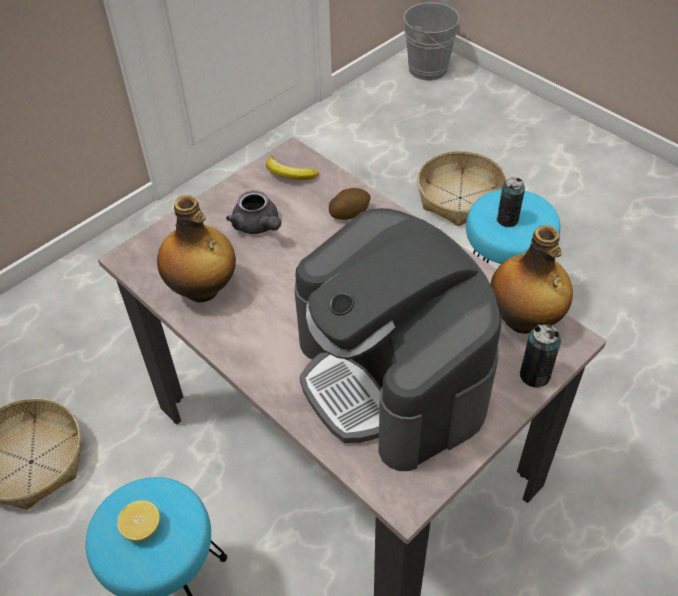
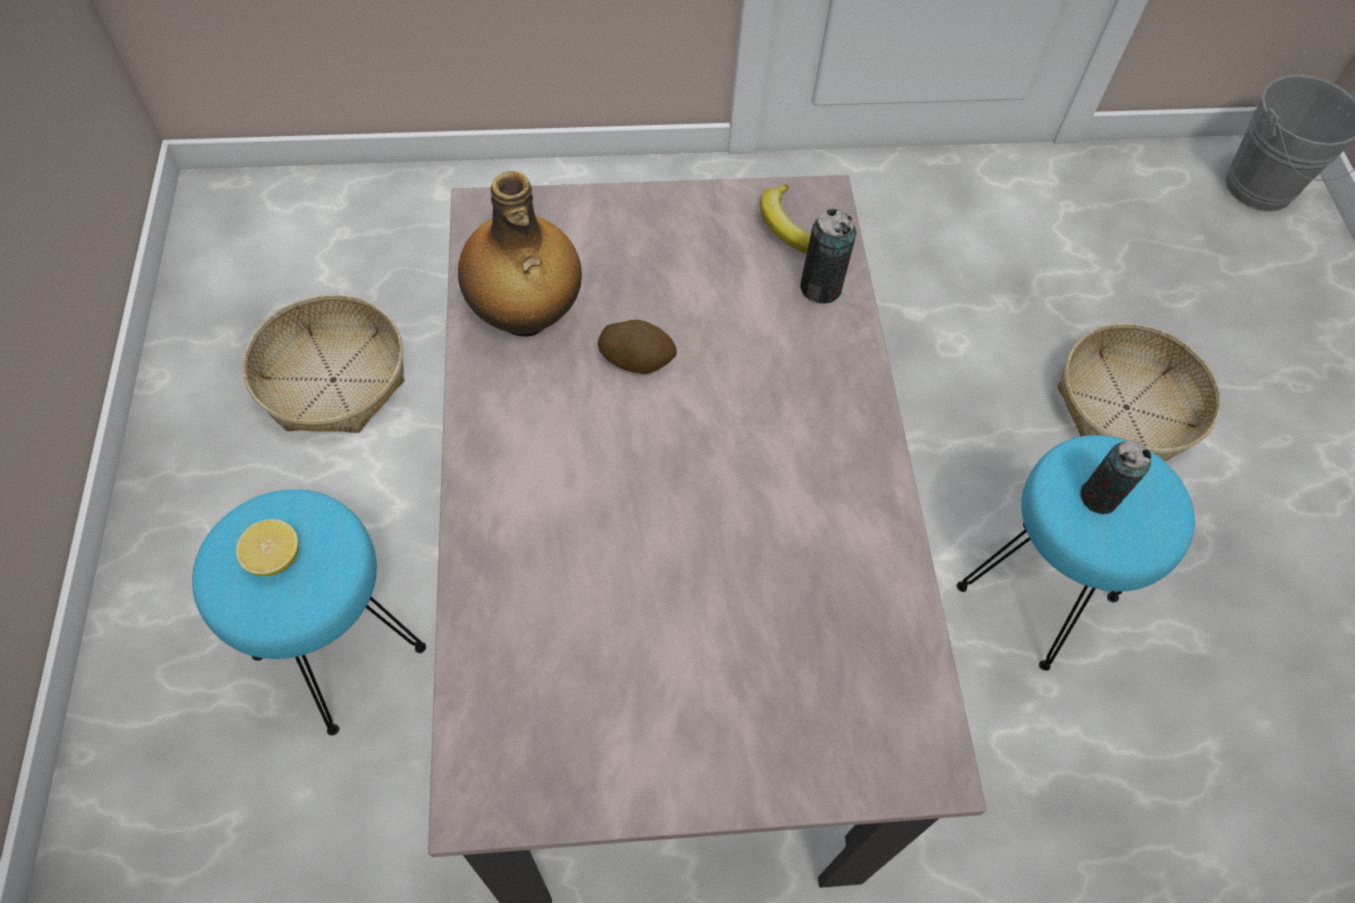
camera: 35 degrees right, 10 degrees up
(258, 226) = (675, 275): grey teapot -> none
(349, 213) = (811, 339): potato -> potato (637, 359)
(392, 377) = (630, 618): coffee machine -> none
(523, 321) = (892, 681): bottle -> none
(534, 375) = (823, 774): can -> can (820, 288)

